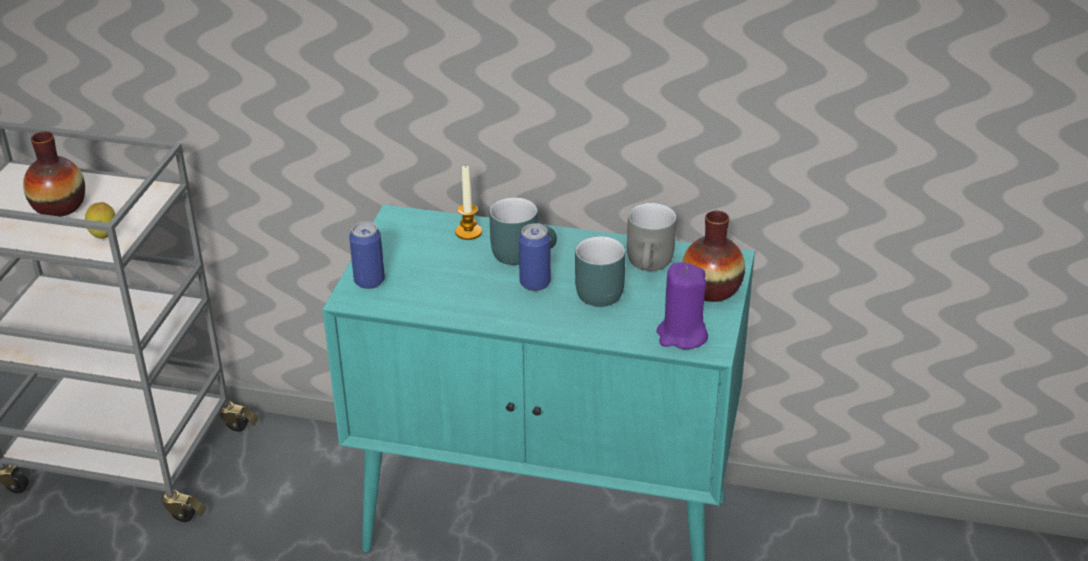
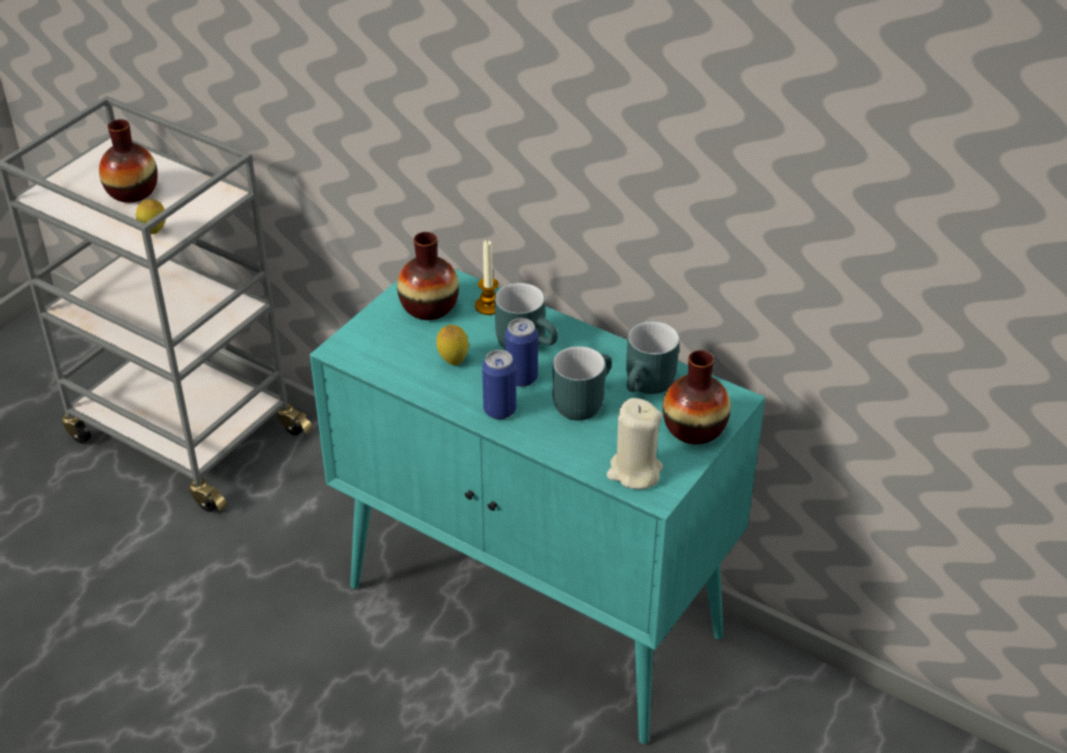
camera: 20 degrees right, 5 degrees up
(369, 281) = (367, 336): can -> can (499, 410)
(413, 244) = (429, 307): none -> vase
(463, 284) = (453, 361): none -> lemon
(652, 264) = (649, 386): grey mug -> turquoise mug
(681, 335) = (634, 472): purple candle -> beige candle

